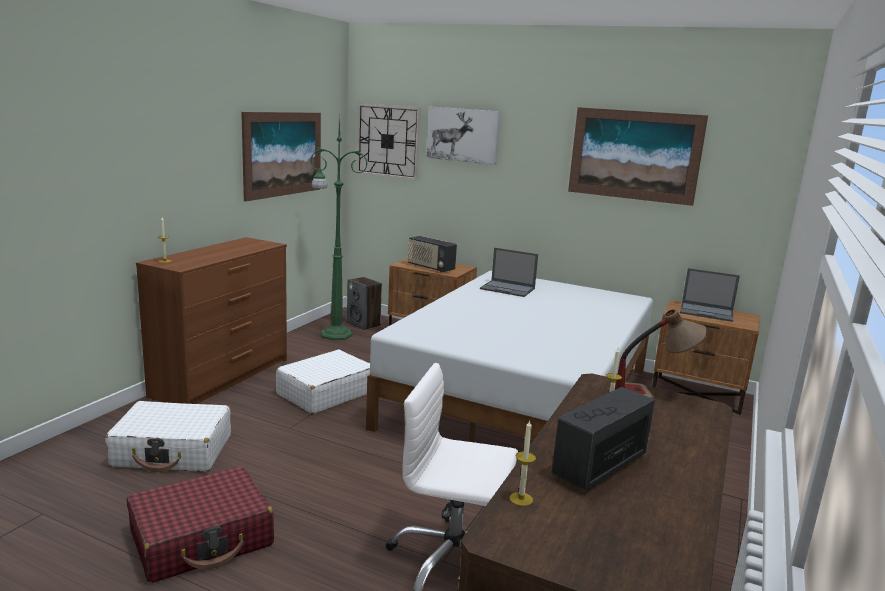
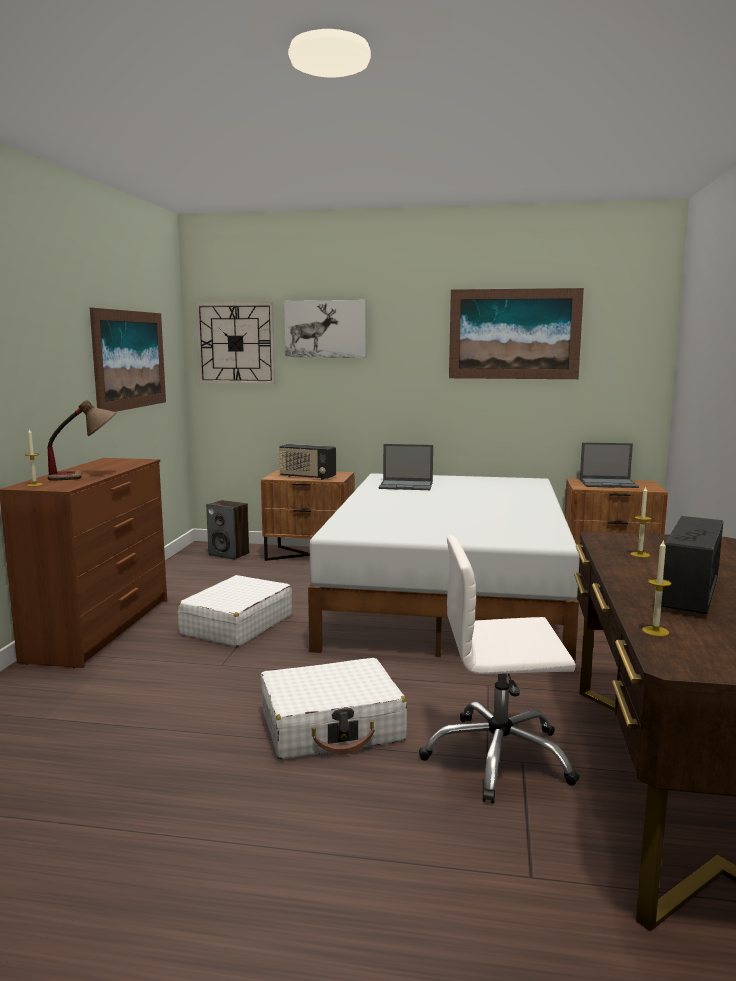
camera: 15 degrees left, 5 degrees down
(173, 451) = (95, 712): white suitcase -> white suitcase (332, 726)
(202, 538) = (202, 794): red suitcase -> none
(334, 334) = (203, 568): green floor lamp -> none
(653, 394) = (662, 539): table lamp -> table lamp (85, 476)

